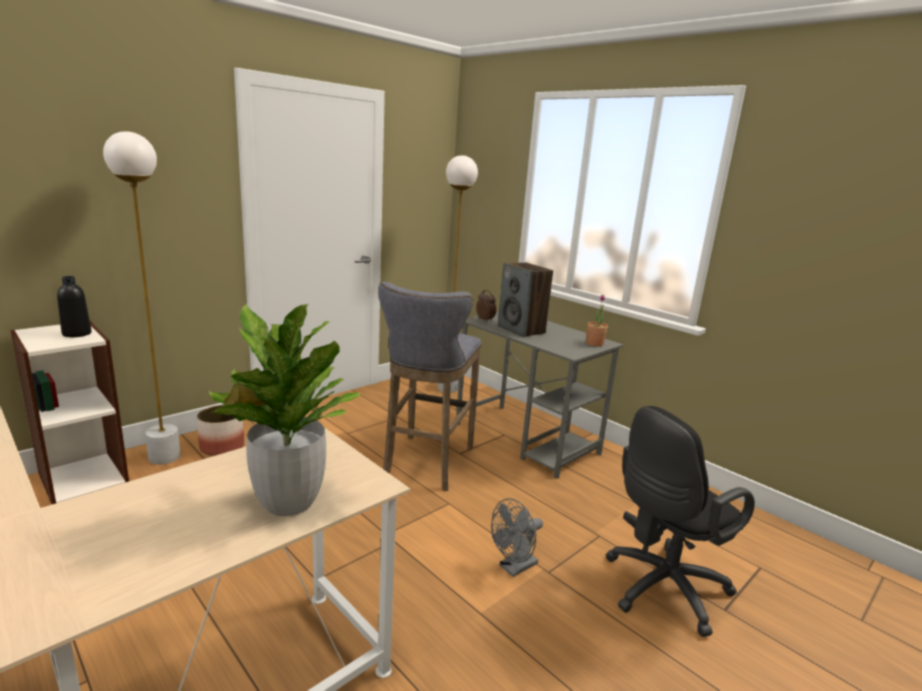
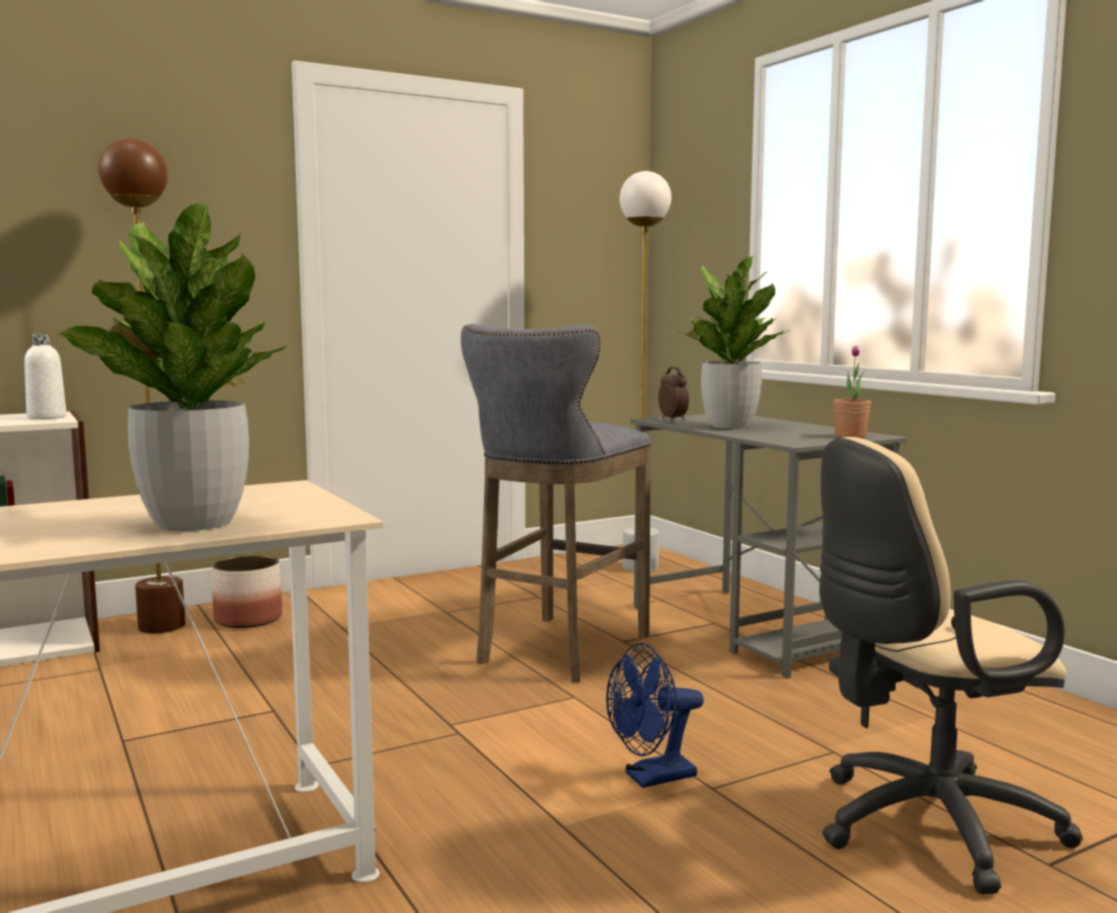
camera: 15 degrees right, 10 degrees down
(77, 334) = (47, 417): black bottle -> white bottle
(165, 457) = (162, 626): white floor lamp -> brown floor lamp
(514, 567) = (651, 778): grey fan -> blue fan
(522, 330) = (729, 426): speaker -> potted plant
(660, 590) = (923, 827): black office chair -> beige office chair

